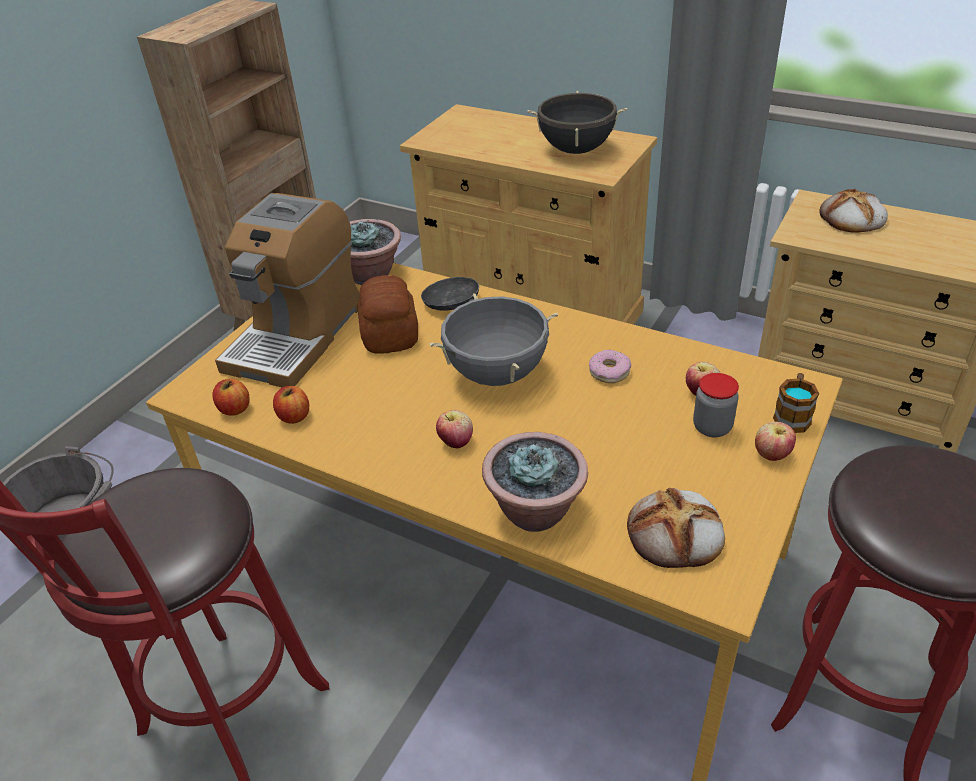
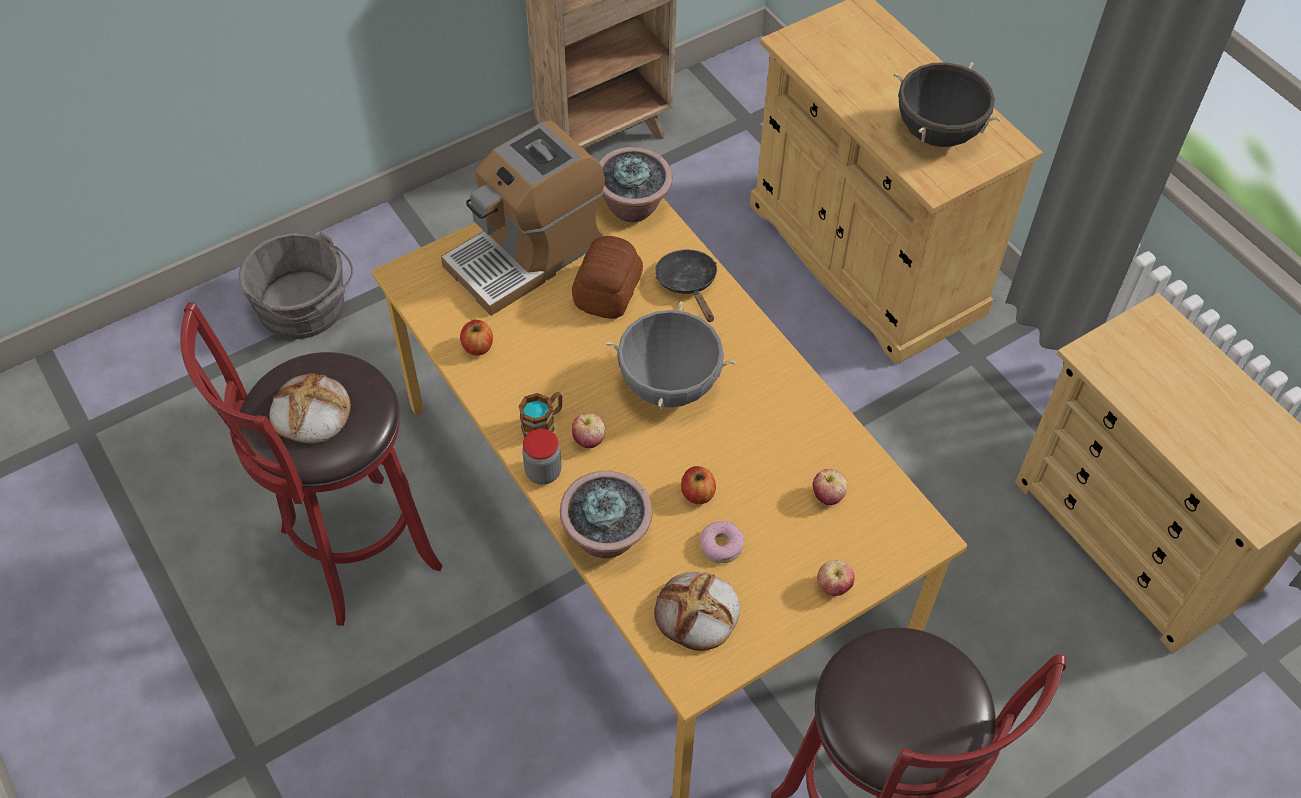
camera: 25 degrees right, 15 degrees up
(234, 409) = (435, 314): apple -> apple (697, 493)
(609, 372) = (766, 432): donut -> donut (721, 546)
(712, 427) = (807, 535): jar -> jar (543, 472)
(792, 415) = (886, 559): mug -> mug (543, 424)
(851, 218) = (1172, 361): bread -> bread (310, 413)

